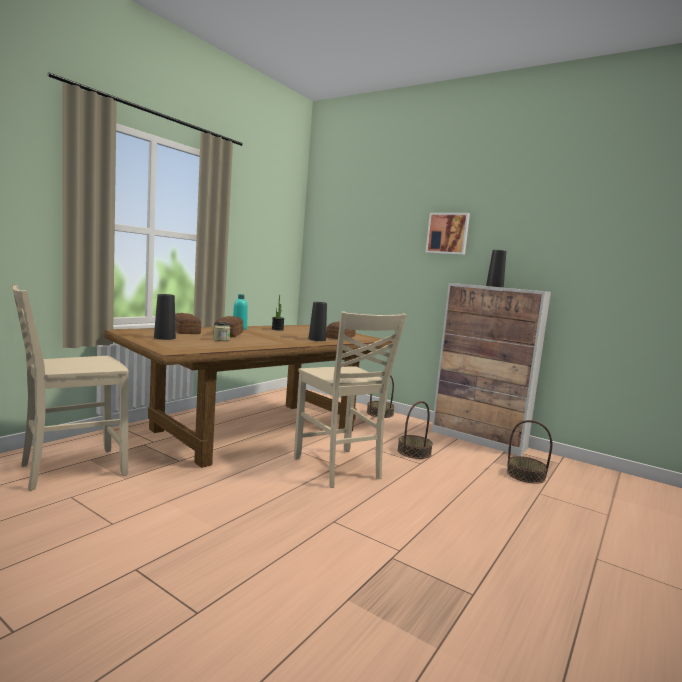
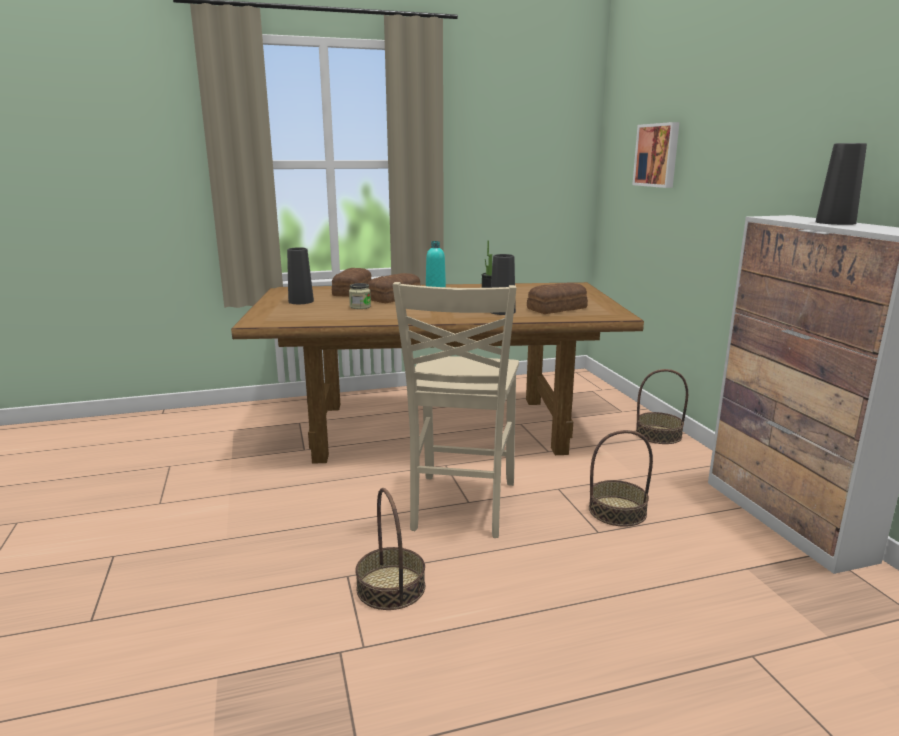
camera: 40 degrees right, 10 degrees up
(71, 469) = (206, 437): beige chair -> none
(448, 233) = (783, 113): picture -> picture (657, 155)
(525, 475) = (780, 613): basket -> basket (391, 587)

